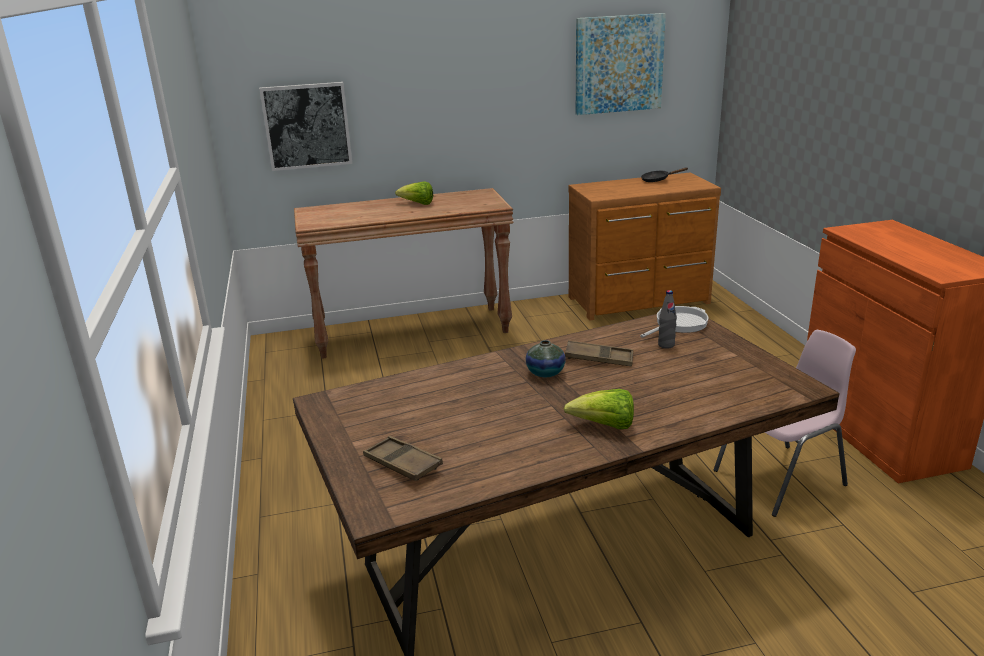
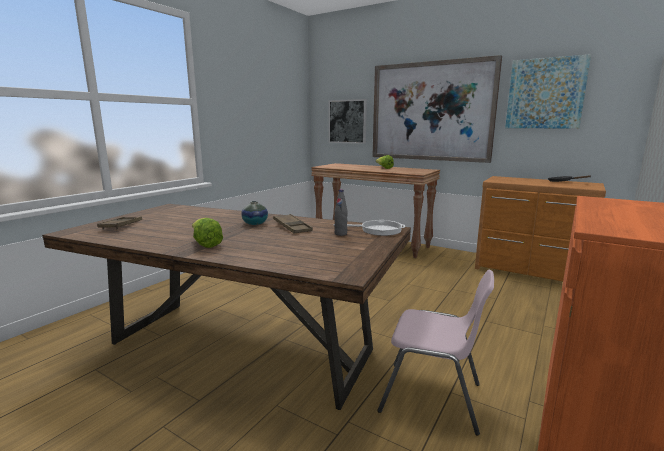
camera: 45 degrees right, 10 degrees down
(465, 98) = (431, 112): none -> picture

